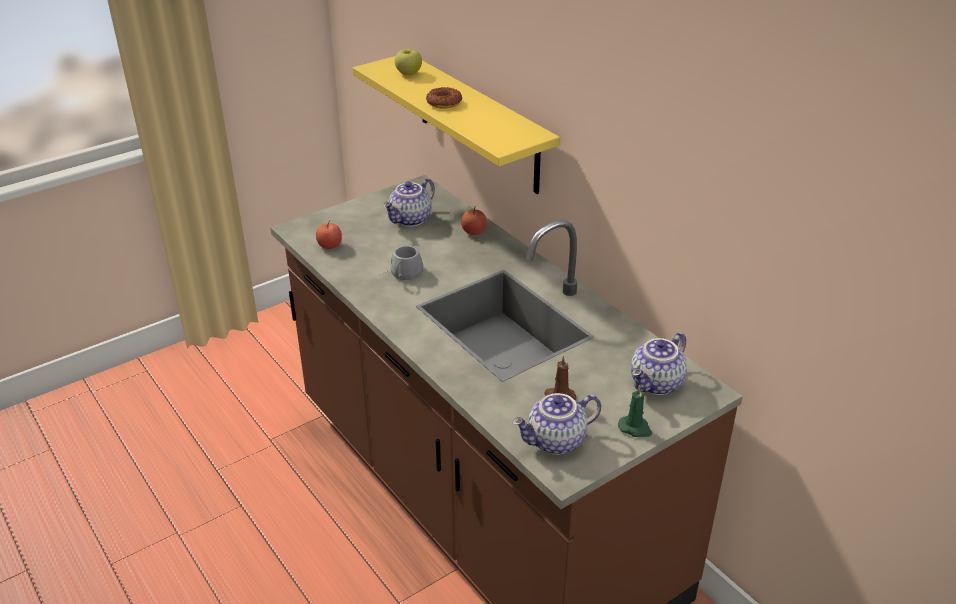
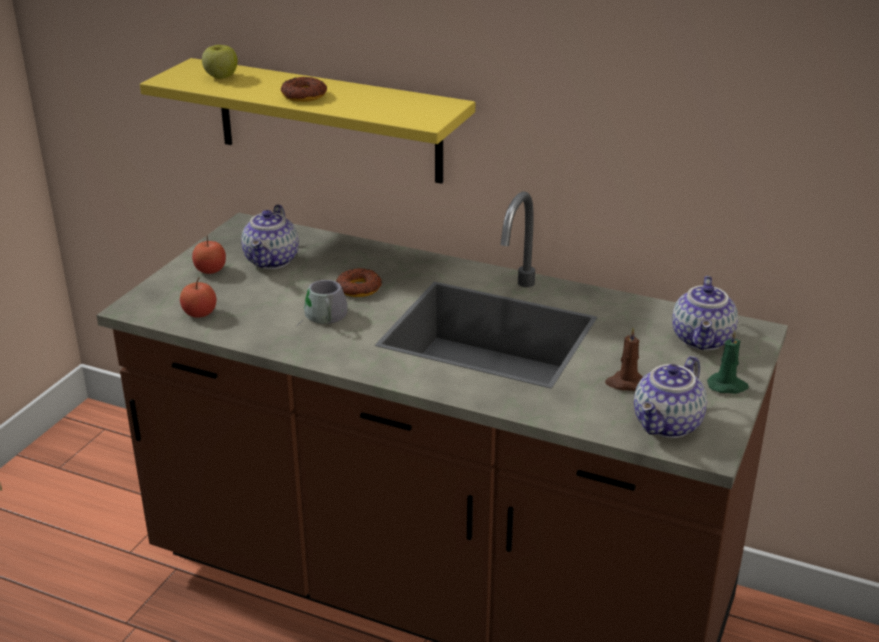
camera: 30 degrees left, 5 degrees down
(447, 259) = (358, 288): none -> donut
(474, 232) = (360, 254): apple -> apple (210, 270)

